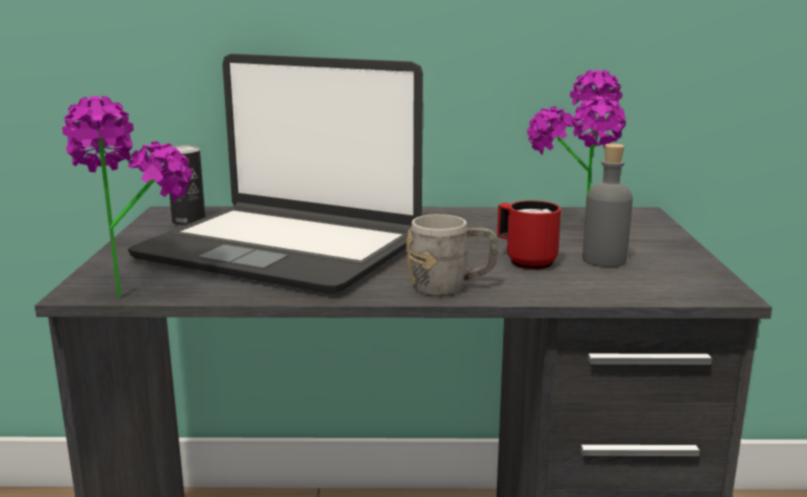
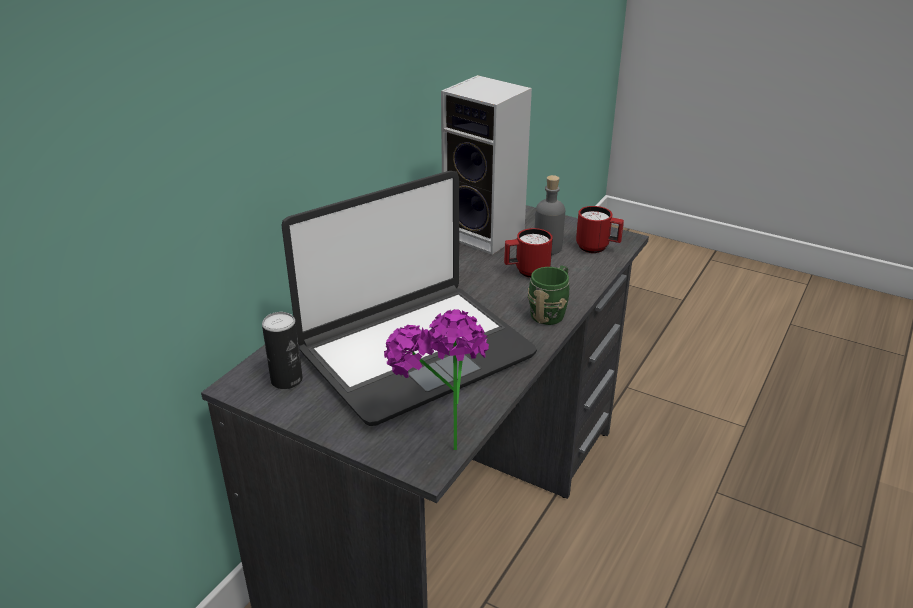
camera: 60 degrees left, 15 degrees up
(451, 288) = (550, 312): grey mug -> green mug
(574, 231) = (487, 234): potted plant -> speaker
(661, 283) = (597, 248): none -> red mug

